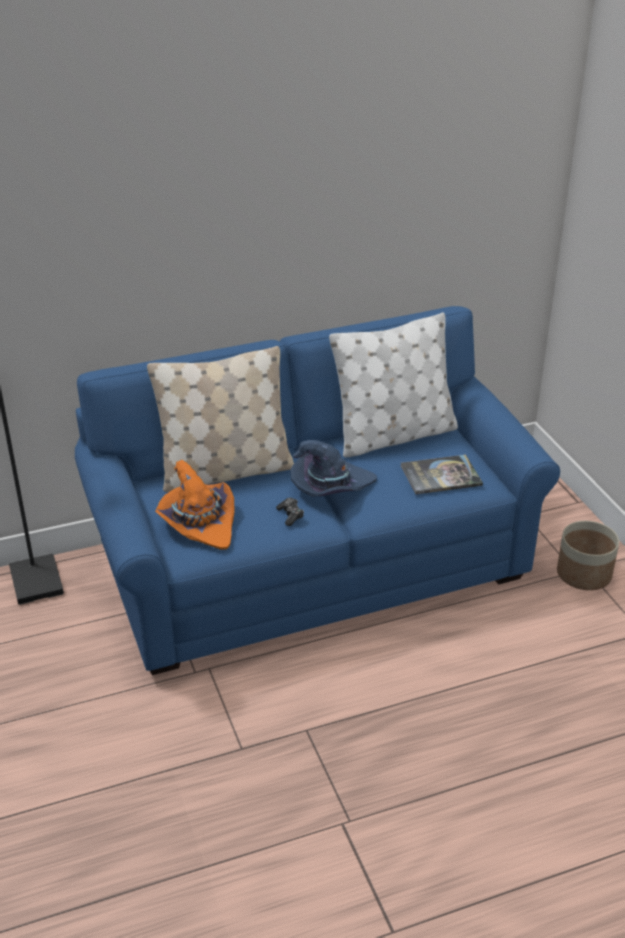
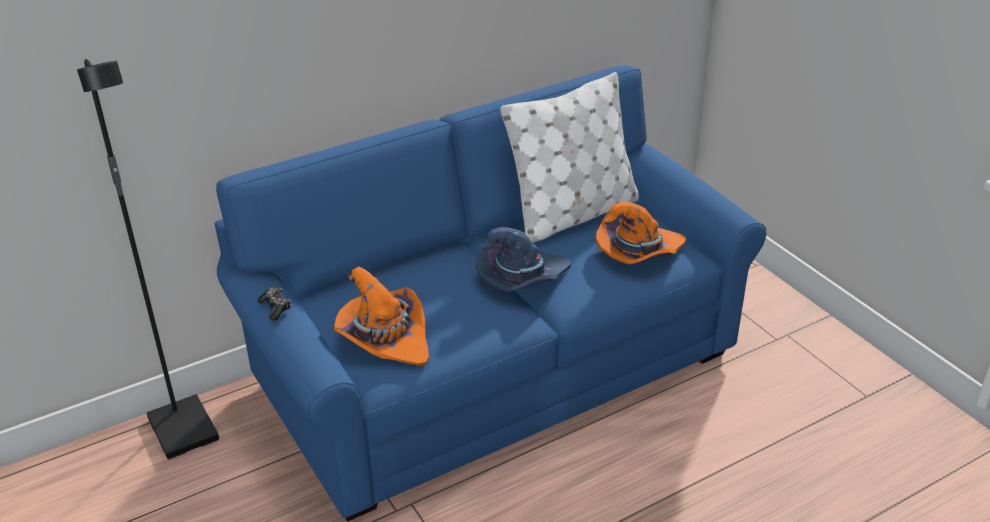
camera: 10 degrees left, 0 degrees up
(225, 471) = (397, 275): beige pillow -> none
(290, 515) = (487, 316): game controller -> game controller (275, 308)
(440, 476) = (638, 252): book -> orange hat
(584, 574) = (787, 341): planter -> none

